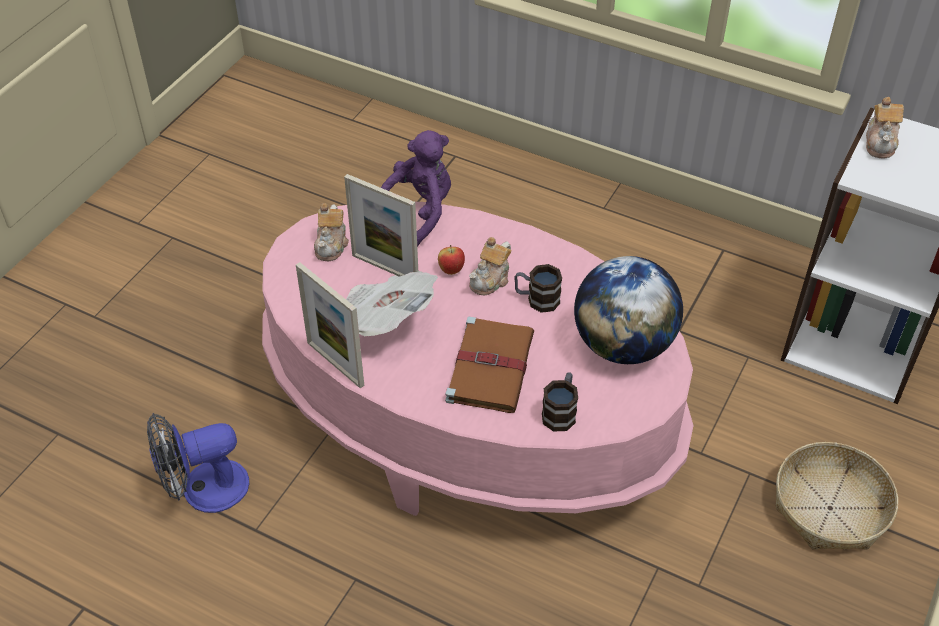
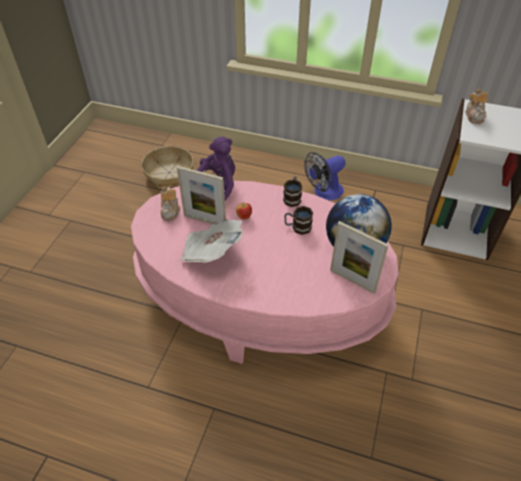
camera: 10 degrees left, 0 degrees up
(203, 490) = (112, 367): fan -> fan (324, 192)
(335, 364) = (186, 281): picture frame -> picture frame (352, 281)
(490, 366) = (280, 270): brown book -> none
(491, 280) = (268, 219): teapot -> none
(561, 411) = (328, 292): mug -> mug (292, 197)
(830, 508) = (470, 323): basket -> basket (169, 173)

